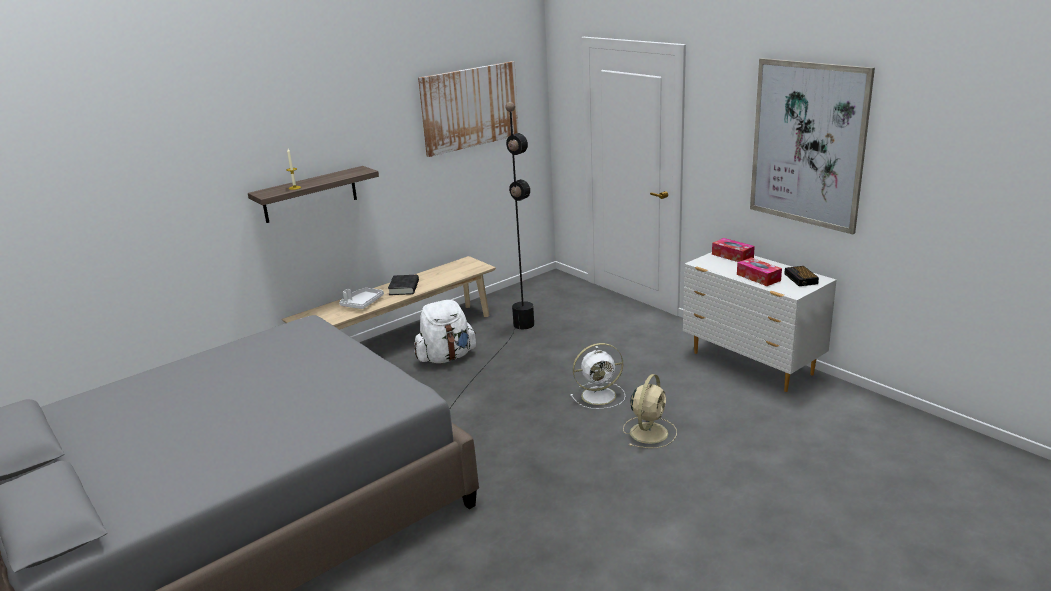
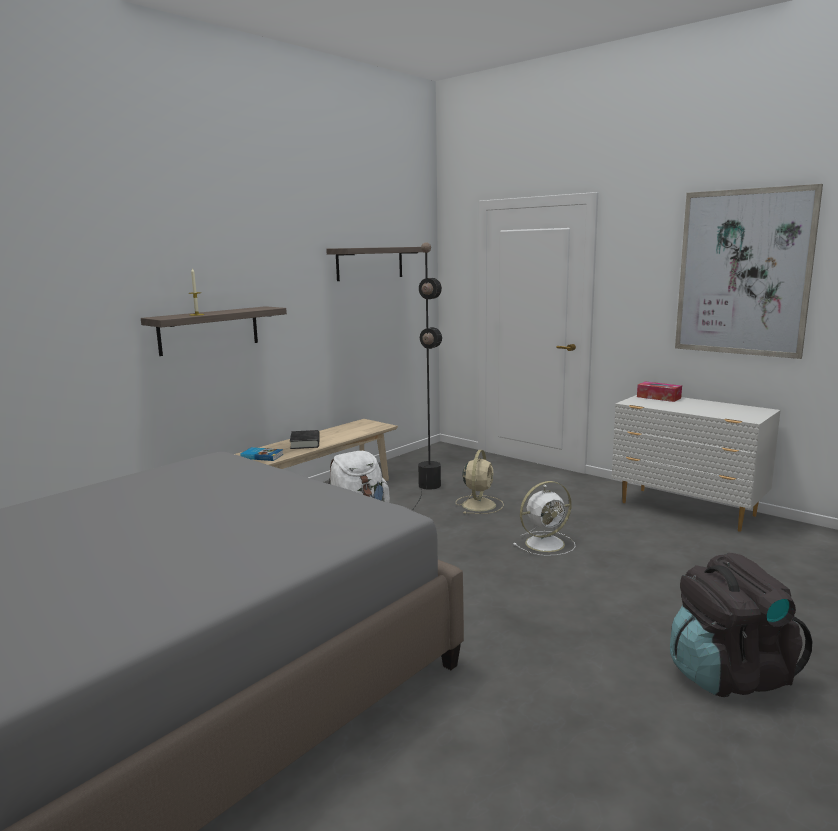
camera: 10 degrees left, 10 degrees down
(362, 303) = (262, 456): white tray -> book
(470, 107) = (370, 263): picture -> shelf
(649, 432) = (622, 574): beige fan -> beige fan (479, 504)
(683, 529) = (729, 674): none -> black backpack
(758, 277) = (701, 410): tissue box -> none
(801, 279) = (746, 410): alarm clock -> none

